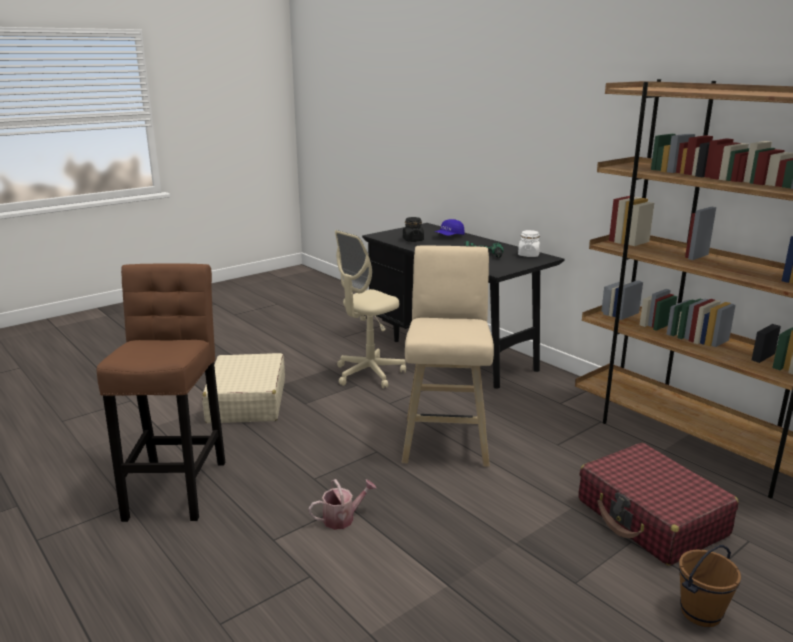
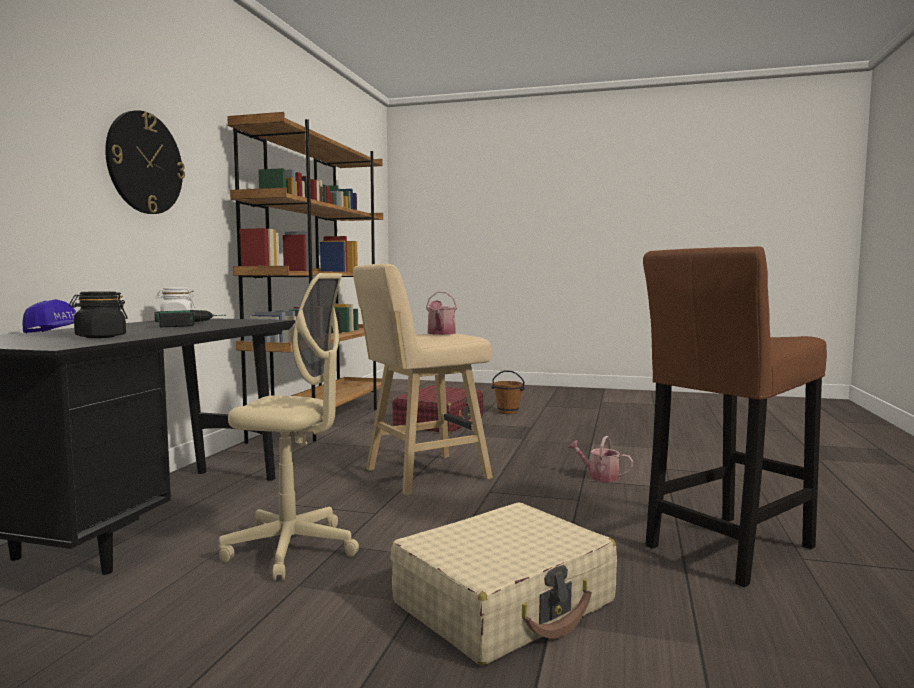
camera: 125 degrees left, 15 degrees down
(447, 328) = (440, 333): none -> watering can
(557, 137) = (145, 163): none -> wall clock

